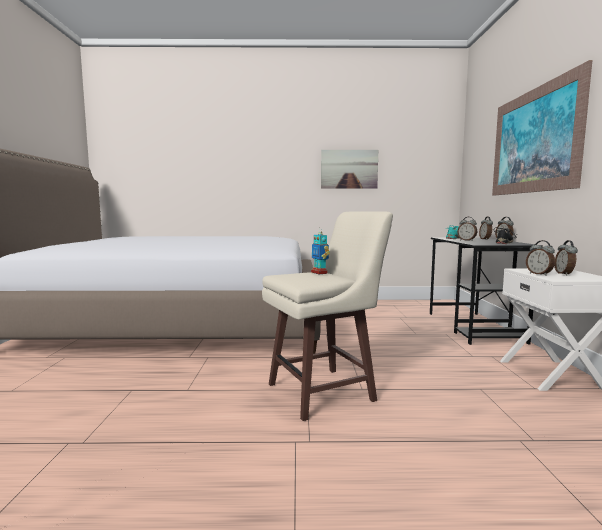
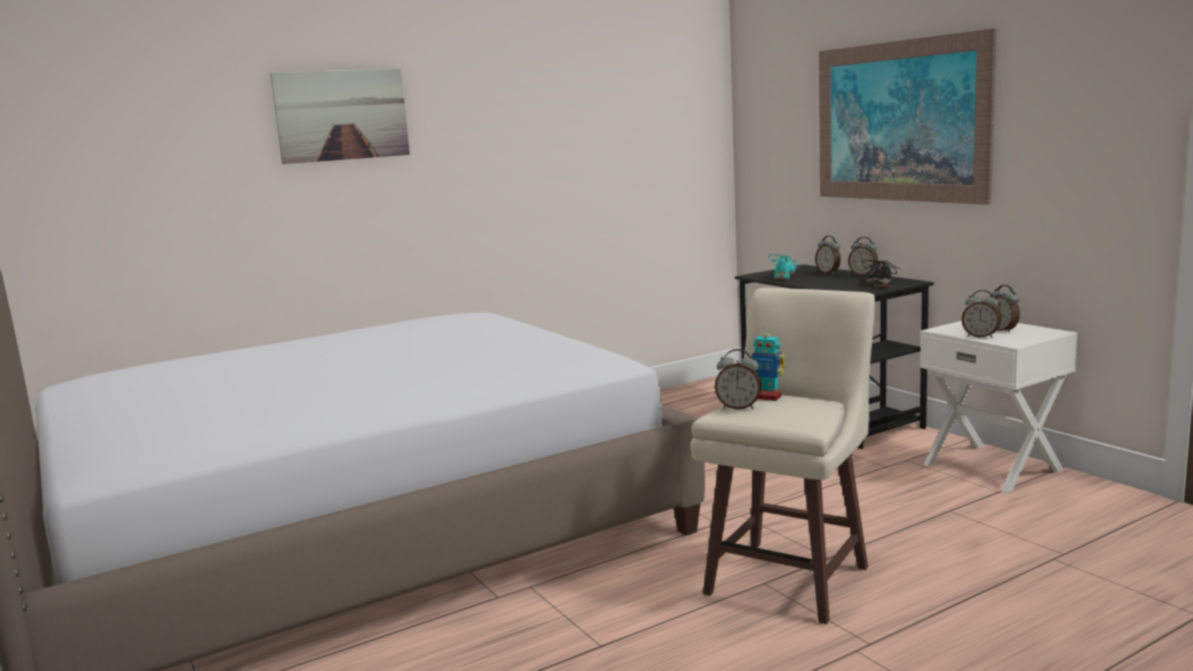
camera: 30 degrees left, 5 degrees up
(349, 169) = (556, 154): picture -> picture (342, 115)
(466, 240) = (815, 281): alarm clock -> alarm clock (738, 407)

